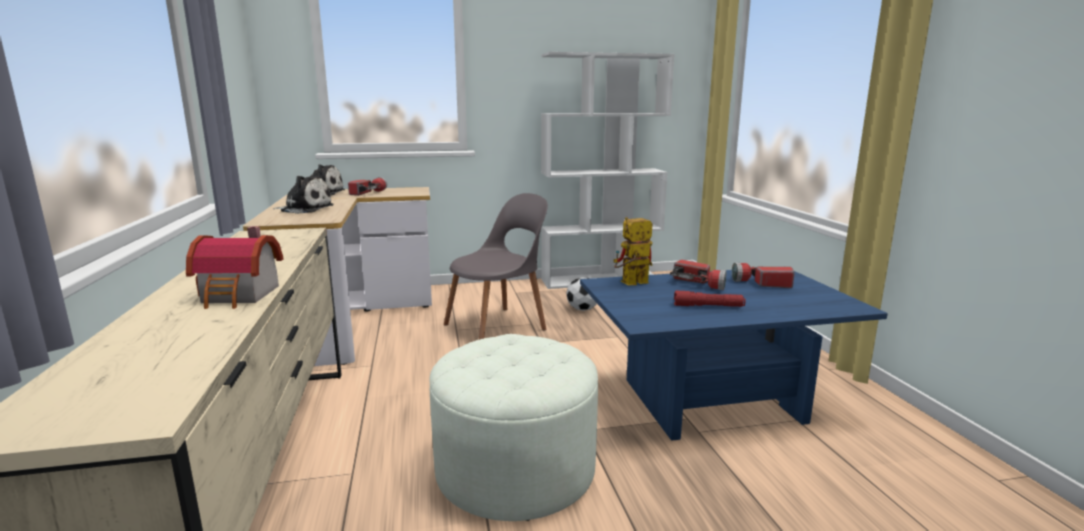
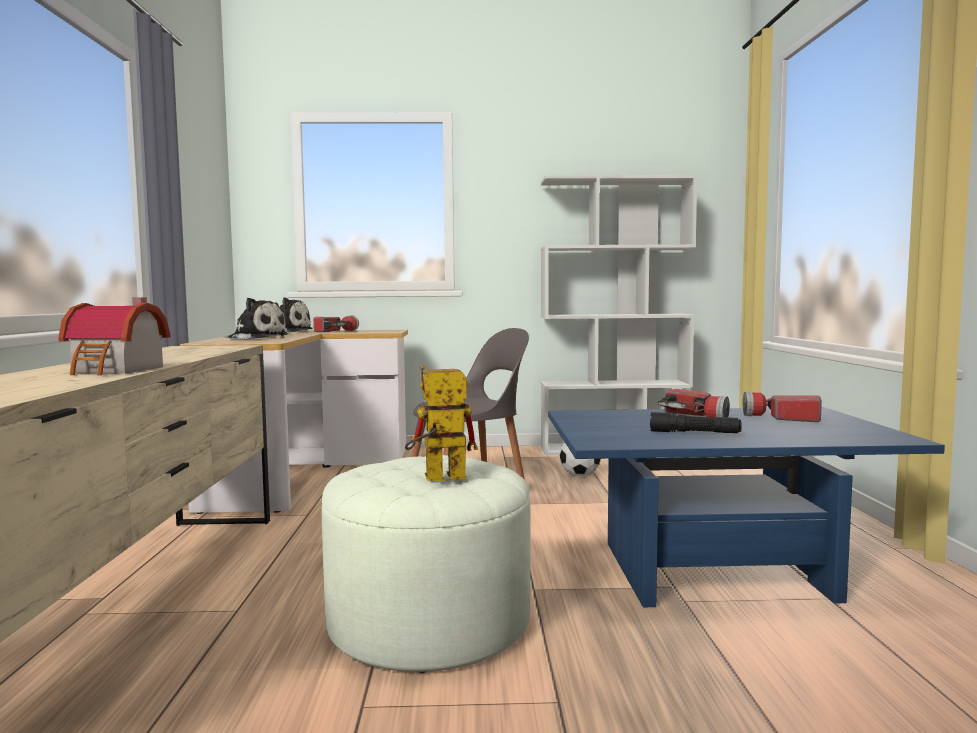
camera: 10 degrees right, 10 degrees down
(630, 284) = (607, 415): toy robot -> toy robot (436, 479)
(708, 306) = (694, 433): red flashlight -> black flashlight

